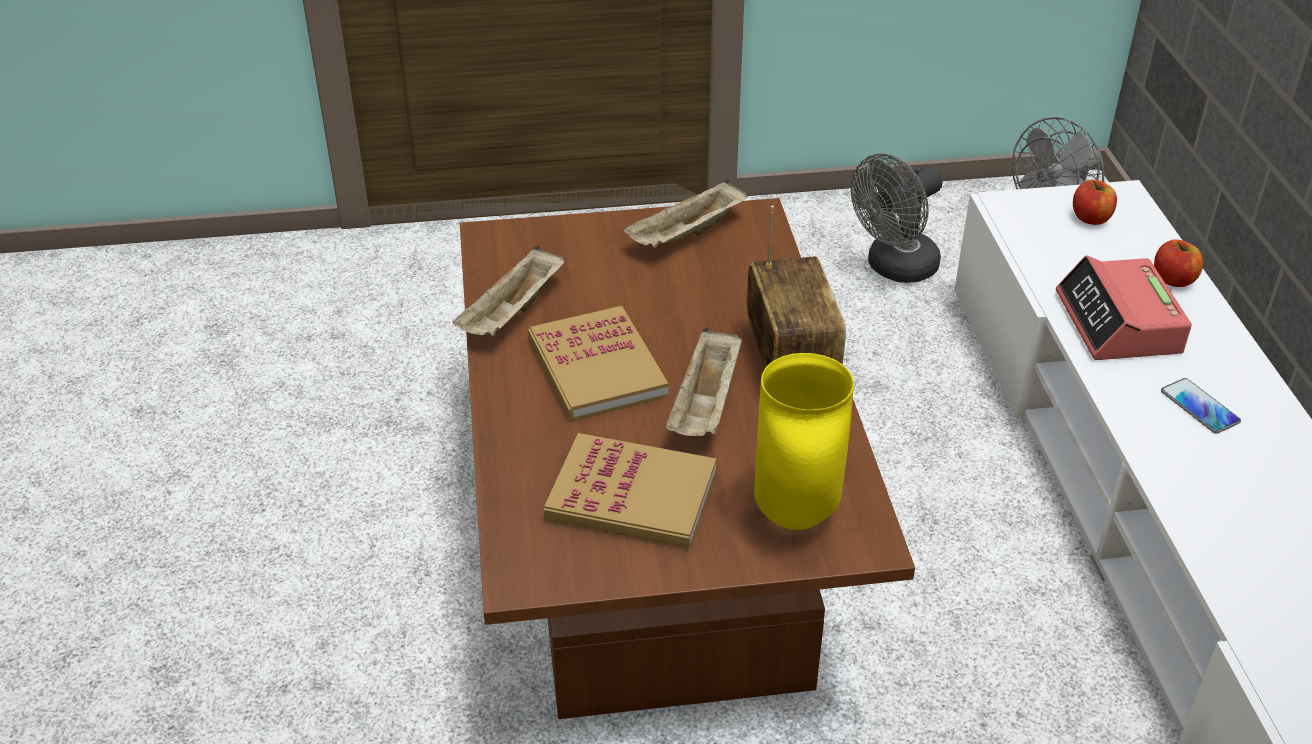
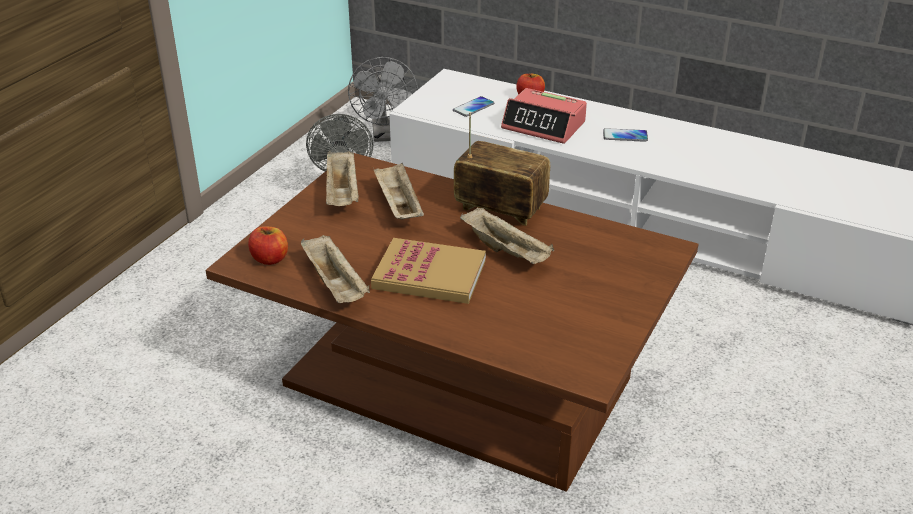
camera: 55 degrees left, 5 degrees down
(631, 496) = (559, 308): book -> none
(708, 283) = (398, 206): none -> beige tray
(792, 515) = (627, 262): yellow vase -> none
(1077, 247) = (473, 107): none -> phone
(1091, 218) = (456, 93): apple -> apple (270, 259)

